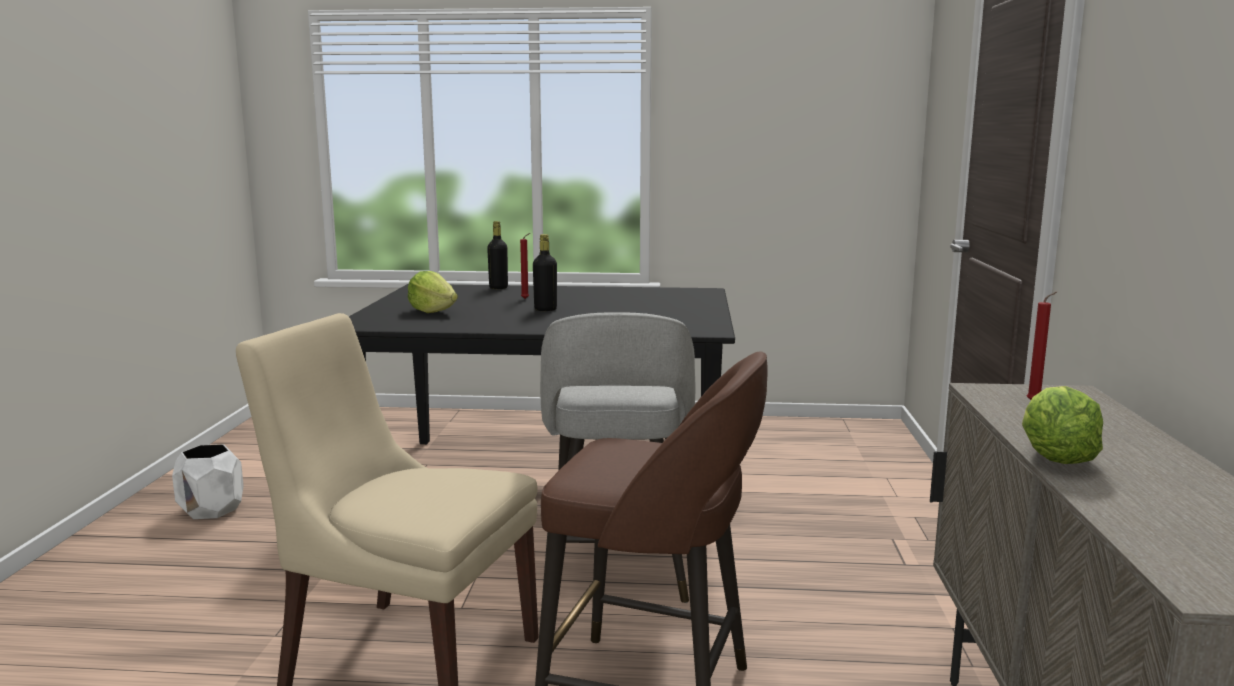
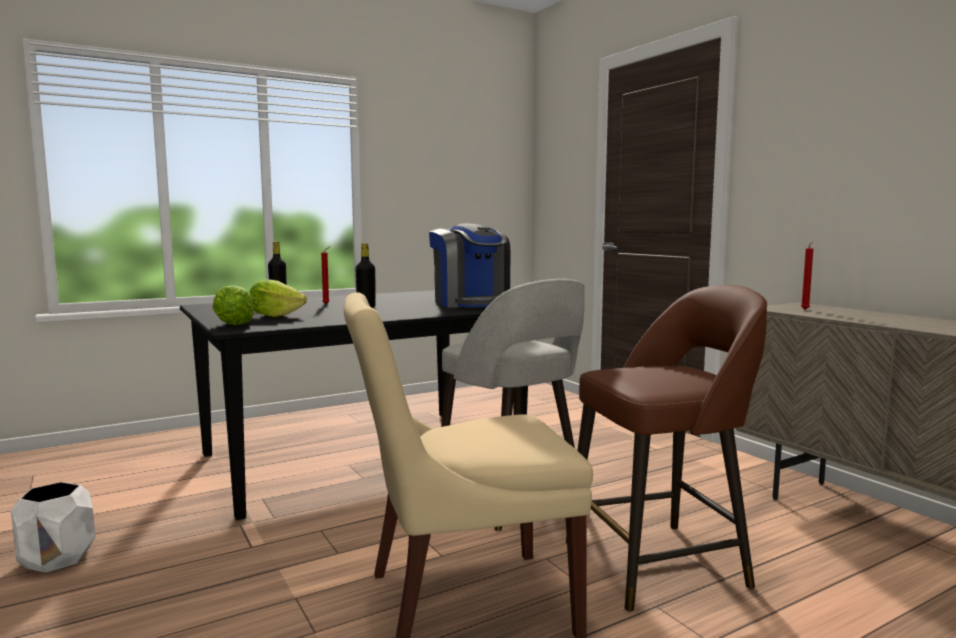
camera: 35 degrees left, 5 degrees down
(672, 317) = (471, 303): none -> coffee machine
(1055, 458) = (893, 324): lettuce -> lettuce (233, 325)

